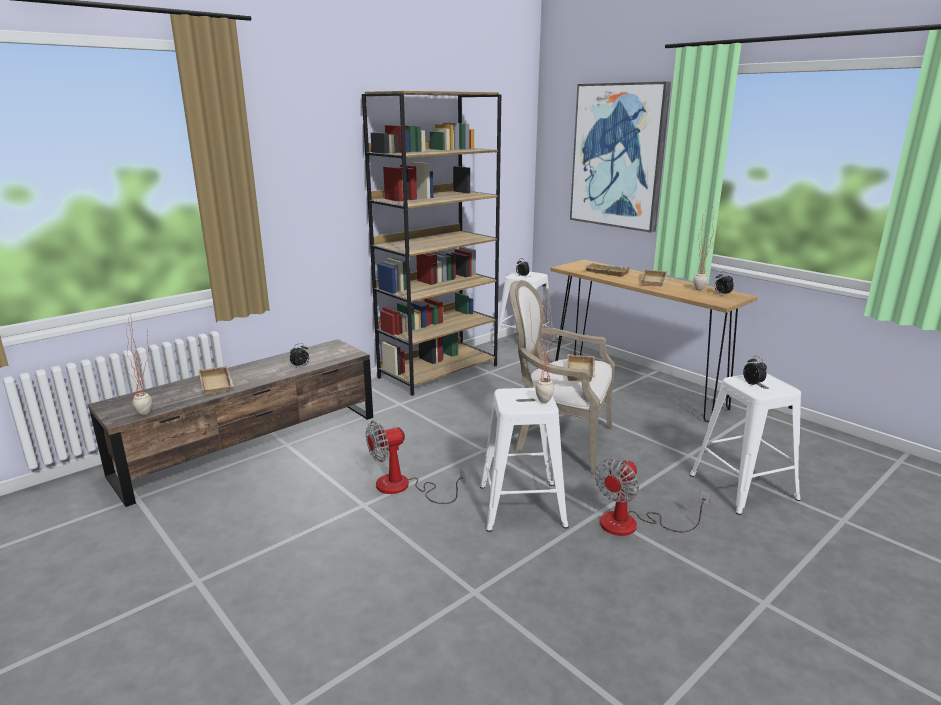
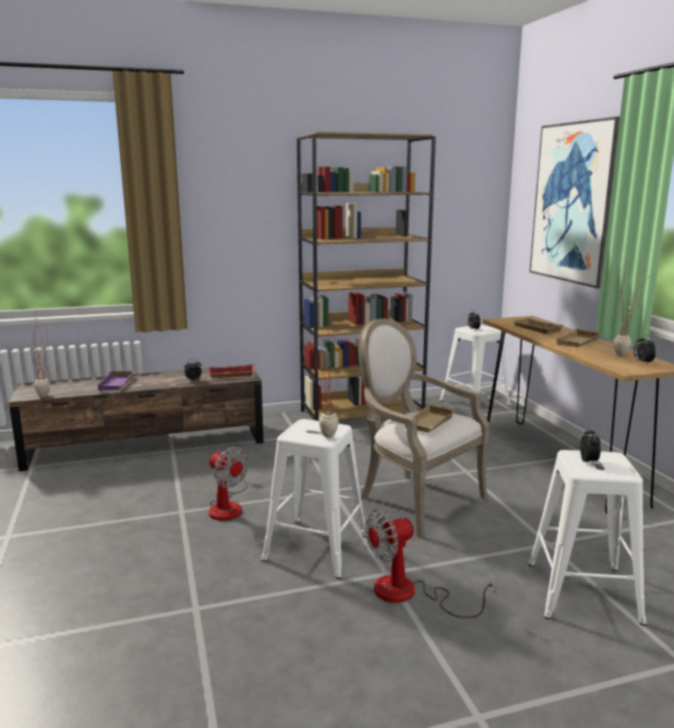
camera: 25 degrees right, 5 degrees down
(218, 384) = (117, 384): beige tray -> purple tray
(332, 354) = (231, 375): none -> red tray
(403, 487) = (228, 505): fan -> fan turned 135 degrees counterclockwise

